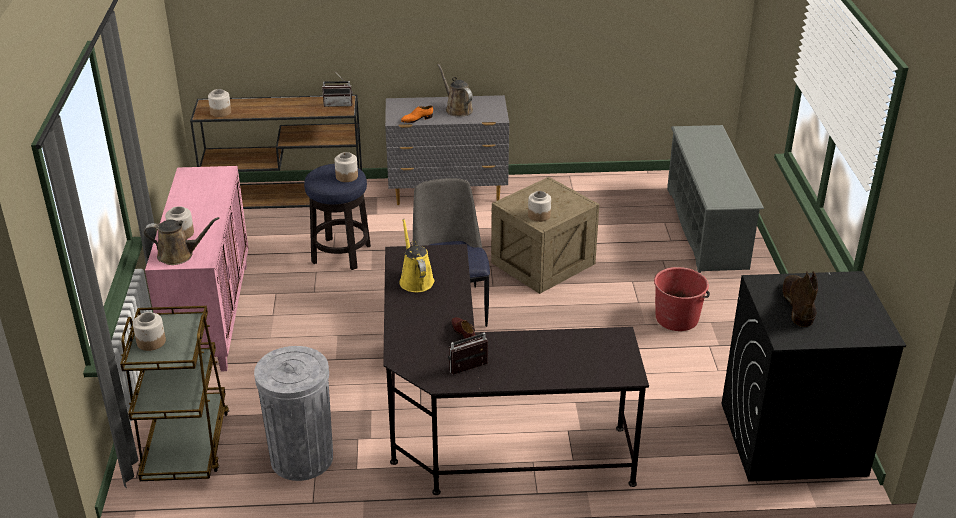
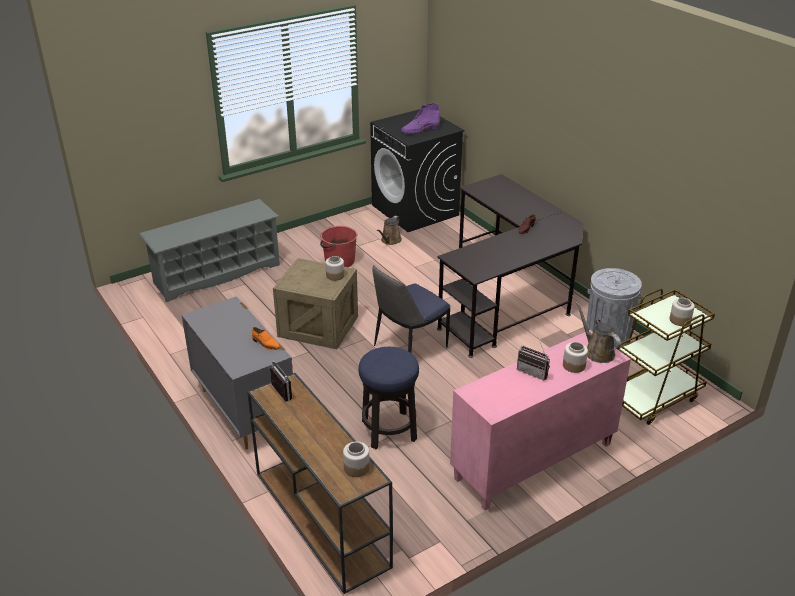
camera: 120 degrees left, 0 degrees up
(346, 176) = (385, 354): jar -> none
(415, 280) = (496, 259): yellow watering can -> none
(457, 109) = (229, 329): brown watering can -> brown watering can (390, 241)
(470, 370) = (552, 218): radio -> radio (534, 372)
(797, 304) = (420, 130): brown boot -> purple boot

